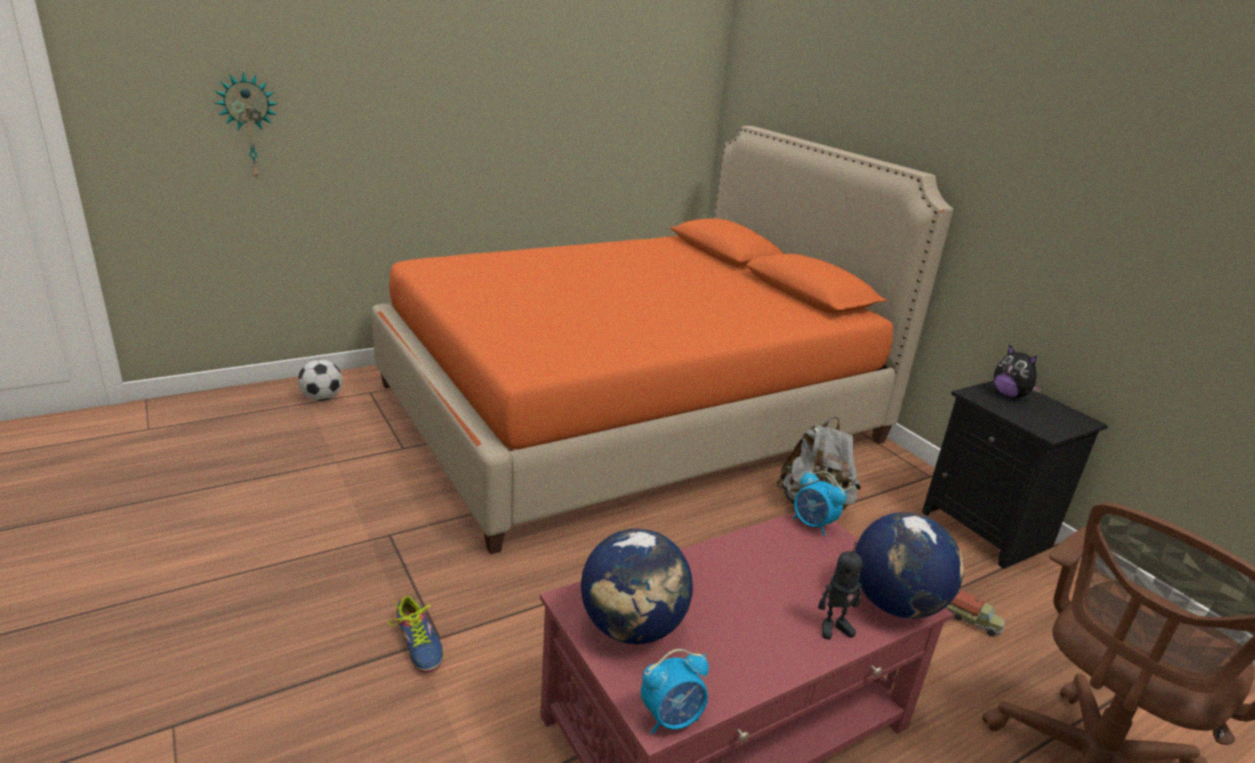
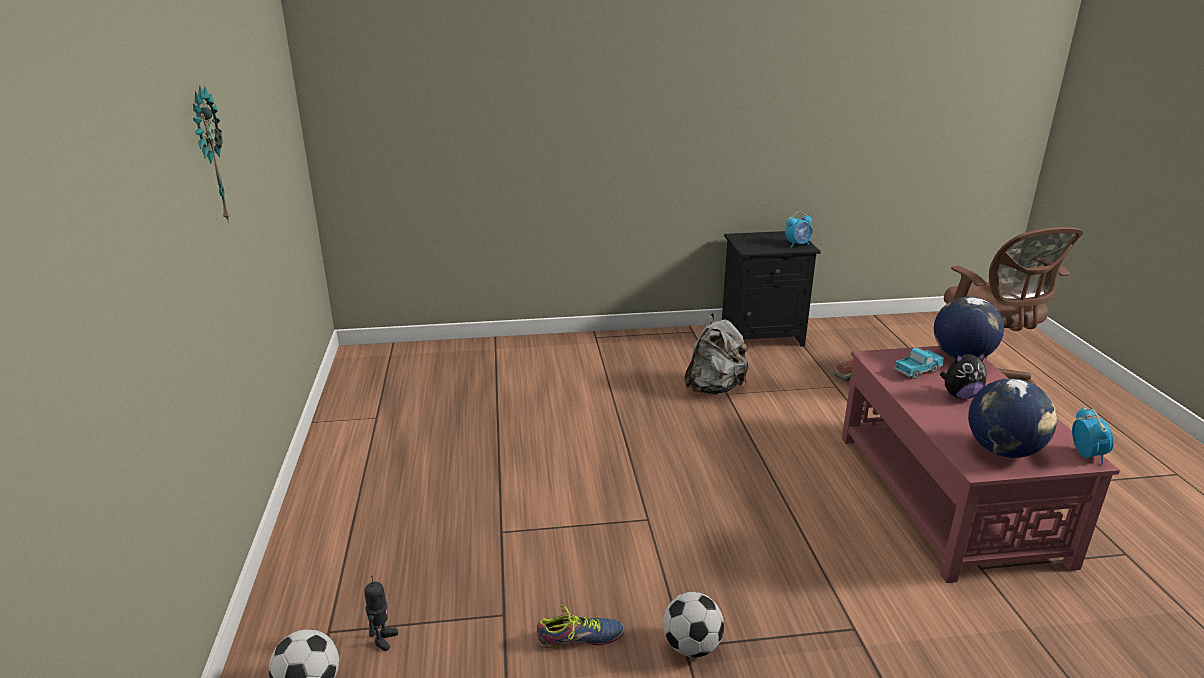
camera: 65 degrees left, 0 degrees up
(249, 126) = (77, 359): wall clock -> wall clock (208, 156)
(390, 538) = (691, 646): none -> football
(419, 643) = (861, 643): shoe -> shoe (579, 637)
(630, 413) = (520, 435): orange bed -> none
(806, 559) = (917, 371): none -> toy truck
(813, 524) = (876, 358): alarm clock -> alarm clock (797, 244)
(834, 628) = (988, 381): toy robot -> toy robot (383, 639)
(1010, 395) = (753, 241): plush toy -> plush toy (959, 396)

